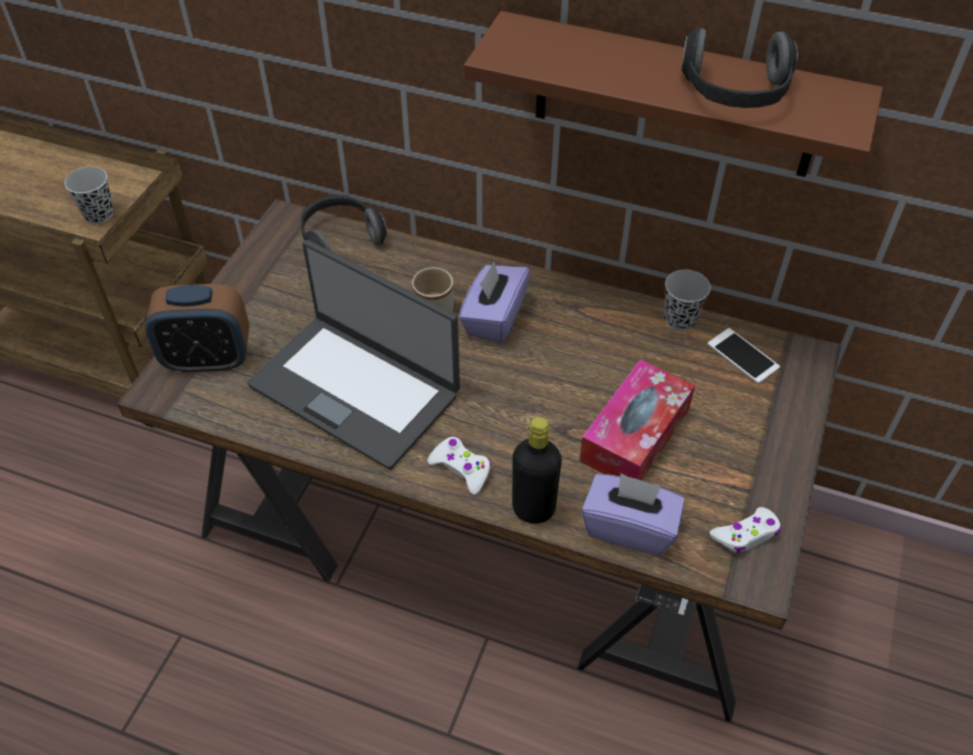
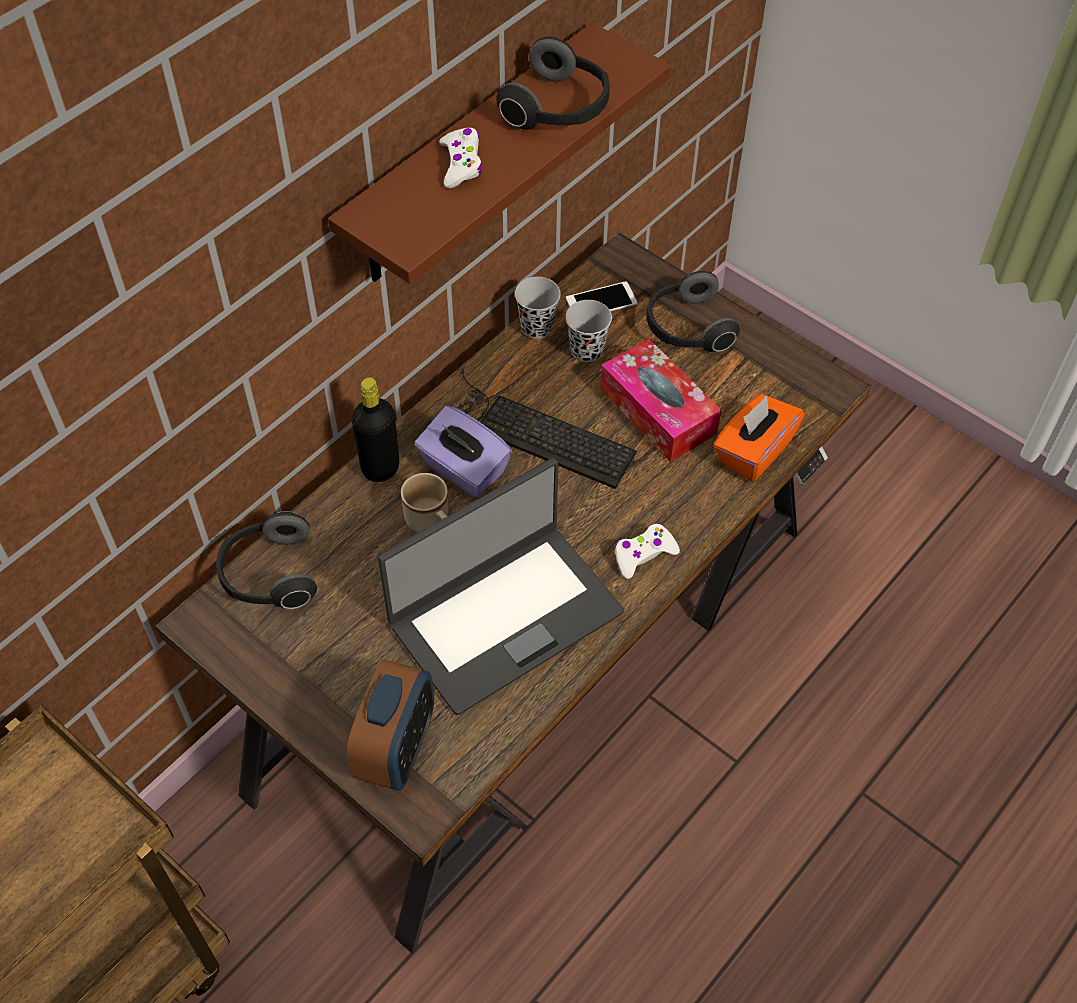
camera: 70 degrees left, 5 degrees up
(99, 215) = (75, 831): black cup -> black cup (587, 350)
(533, 509) = (709, 513): black bottle -> black bottle (380, 468)
(560, 355) = (538, 432): none -> keyboard
(629, 527) = (753, 452): purple tissue box -> orange tissue box
(746, 535) = (788, 377): white game controller -> white game controller (461, 164)
(754, 430) = (687, 328): none -> headphones

